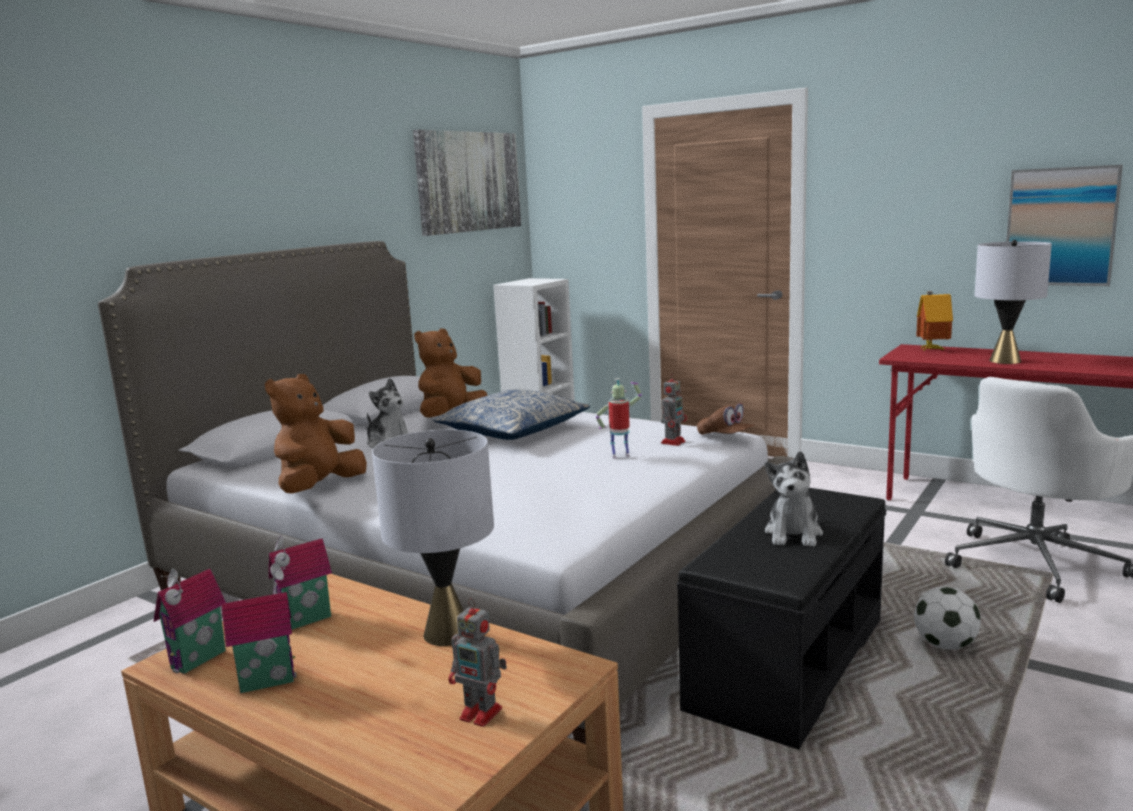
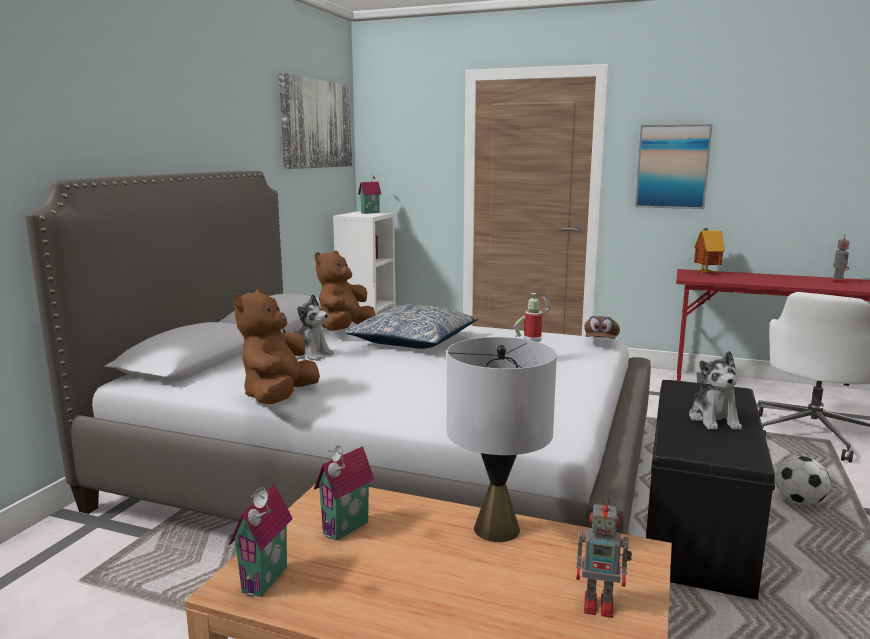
camera: 15 degrees left, 0 degrees up
(268, 679) = (358, 593): toy house -> toy house (369, 212)
(673, 442) = (563, 347): toy robot -> toy robot (837, 281)
(725, 437) = (600, 342): brown cap -> brown cap turned 75 degrees clockwise
(1005, 361) = (768, 281): grey table lamp -> none
(1060, 226) = (800, 181): picture -> picture (672, 166)

